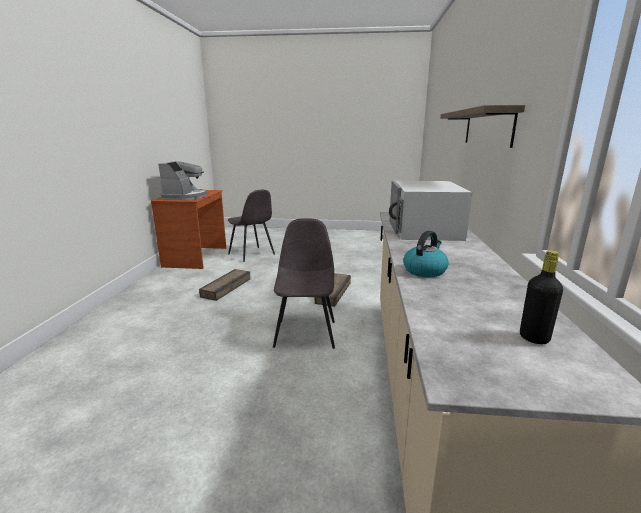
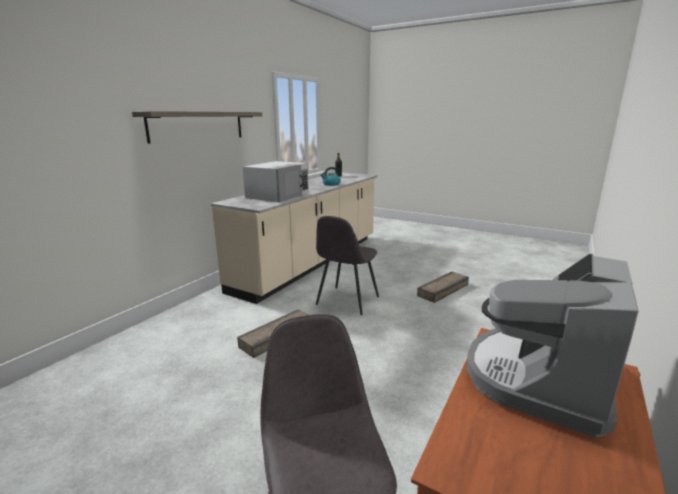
camera: 155 degrees left, 0 degrees up
(225, 287) = (412, 385): crate -> crate (444, 290)

